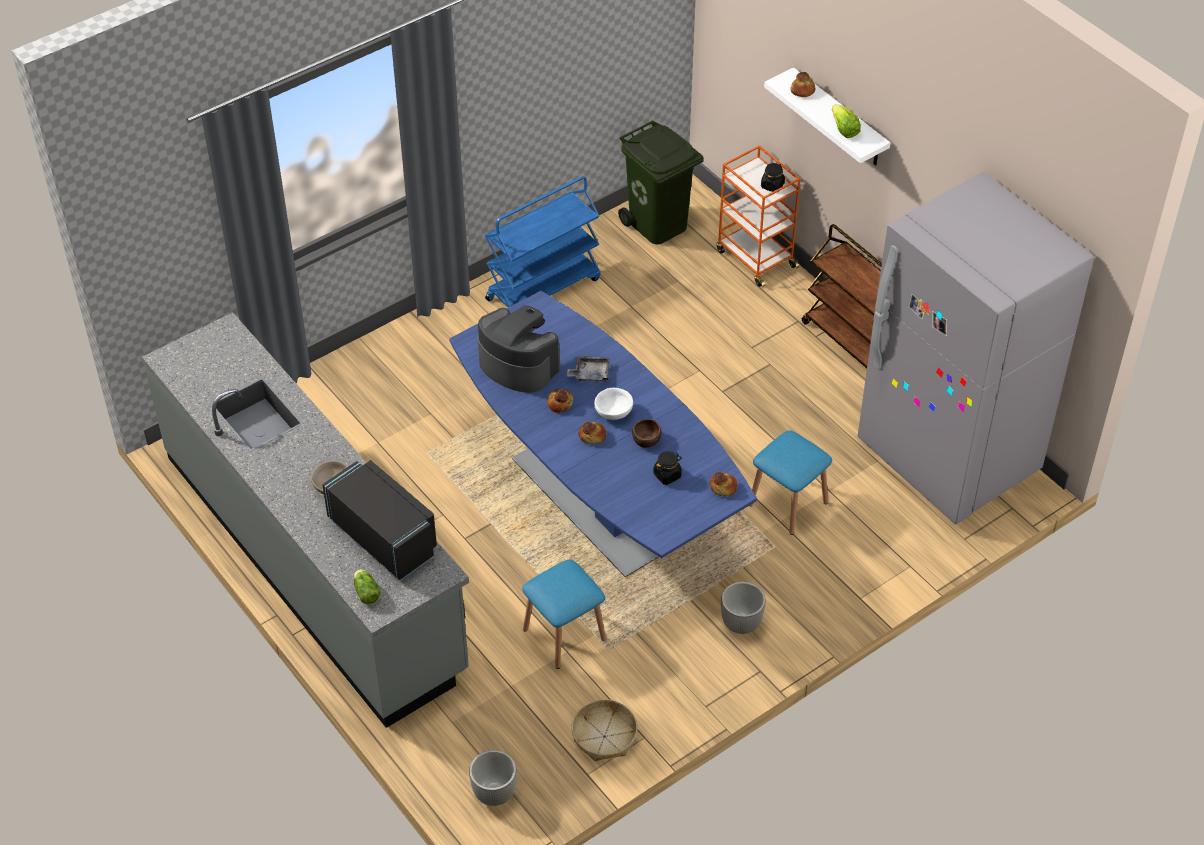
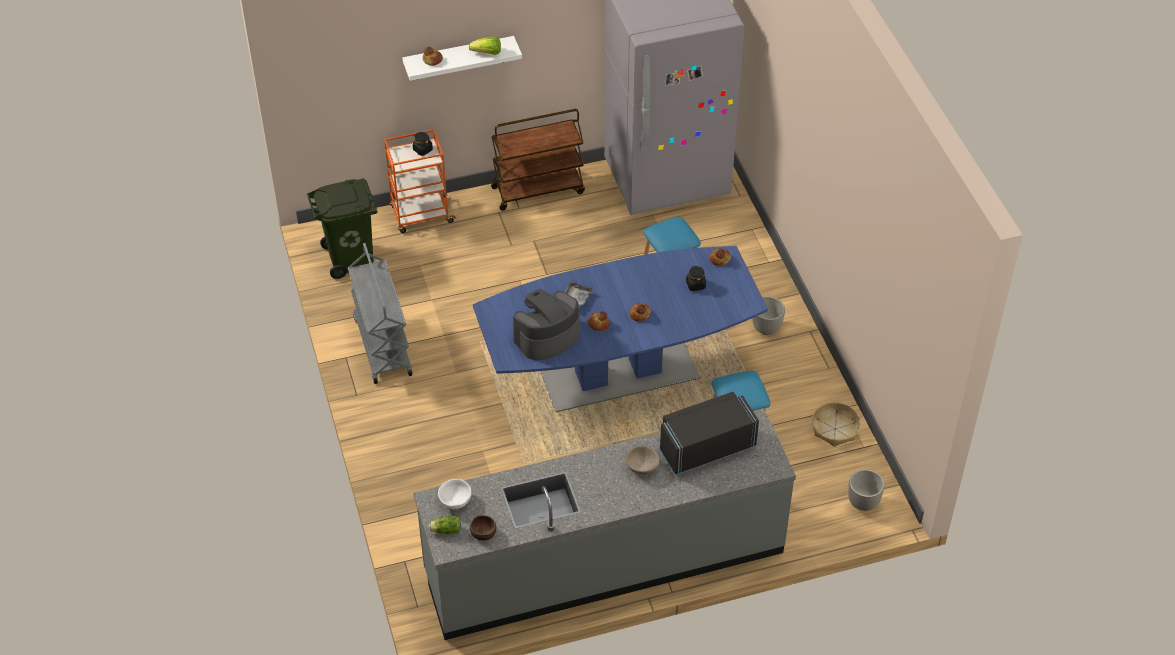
camera: 70 degrees left, 0 degrees up
(366, 591) = (755, 470): lettuce -> lettuce (445, 530)
(543, 288) = (382, 346): blue cart -> grey cart
(614, 412) = (621, 296): white bowl -> white bowl (455, 500)
(646, 440) = (657, 287): brown bowl -> brown bowl (483, 533)

